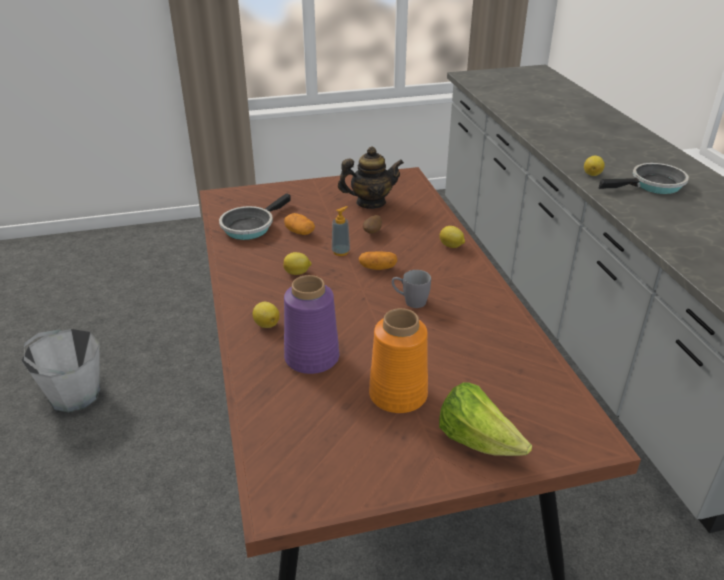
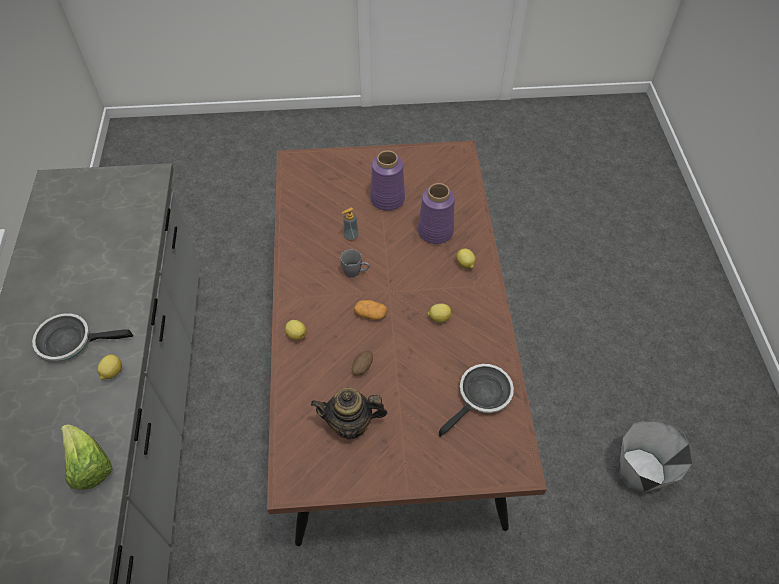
camera: 170 degrees left, 20 degrees up
(299, 232) = (433, 379): potato -> none
(341, 252) = (398, 341): soap dispenser -> soap dispenser (351, 236)
(398, 394) = (387, 199): orange vase -> purple vase
(477, 441) = (353, 168): lettuce -> lettuce (89, 466)

